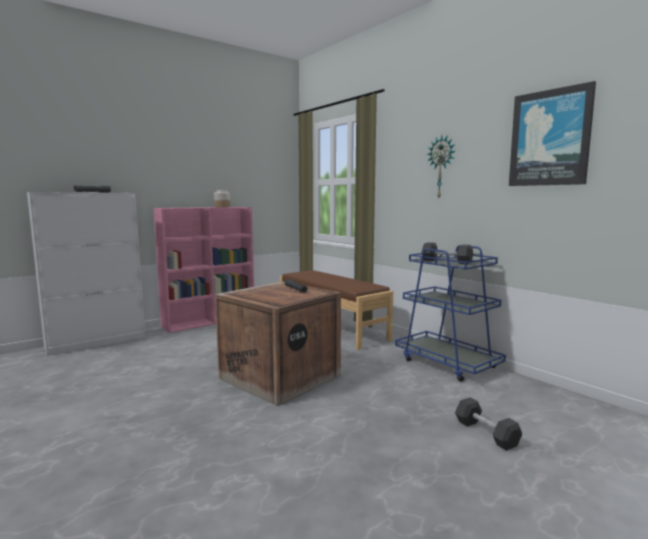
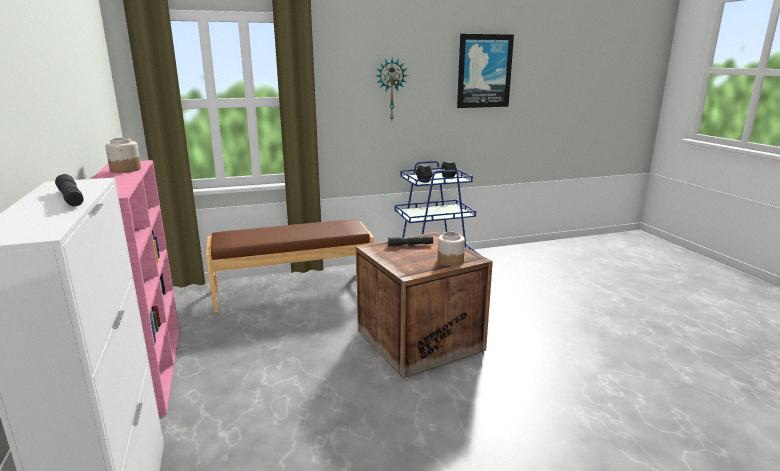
camera: 70 degrees left, 10 degrees up
(265, 299) = (450, 261): none -> jar
(486, 433) = (549, 284): black dumbbell -> none

